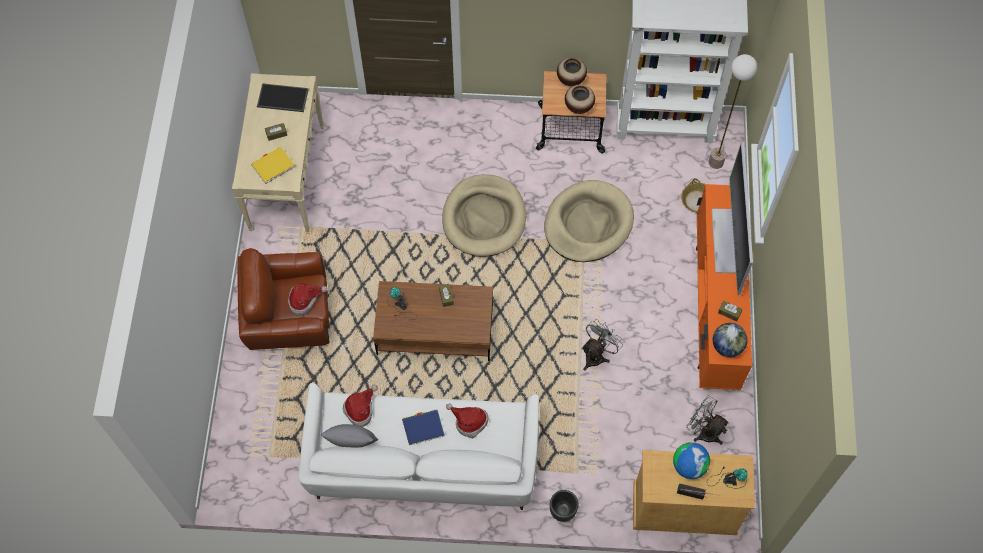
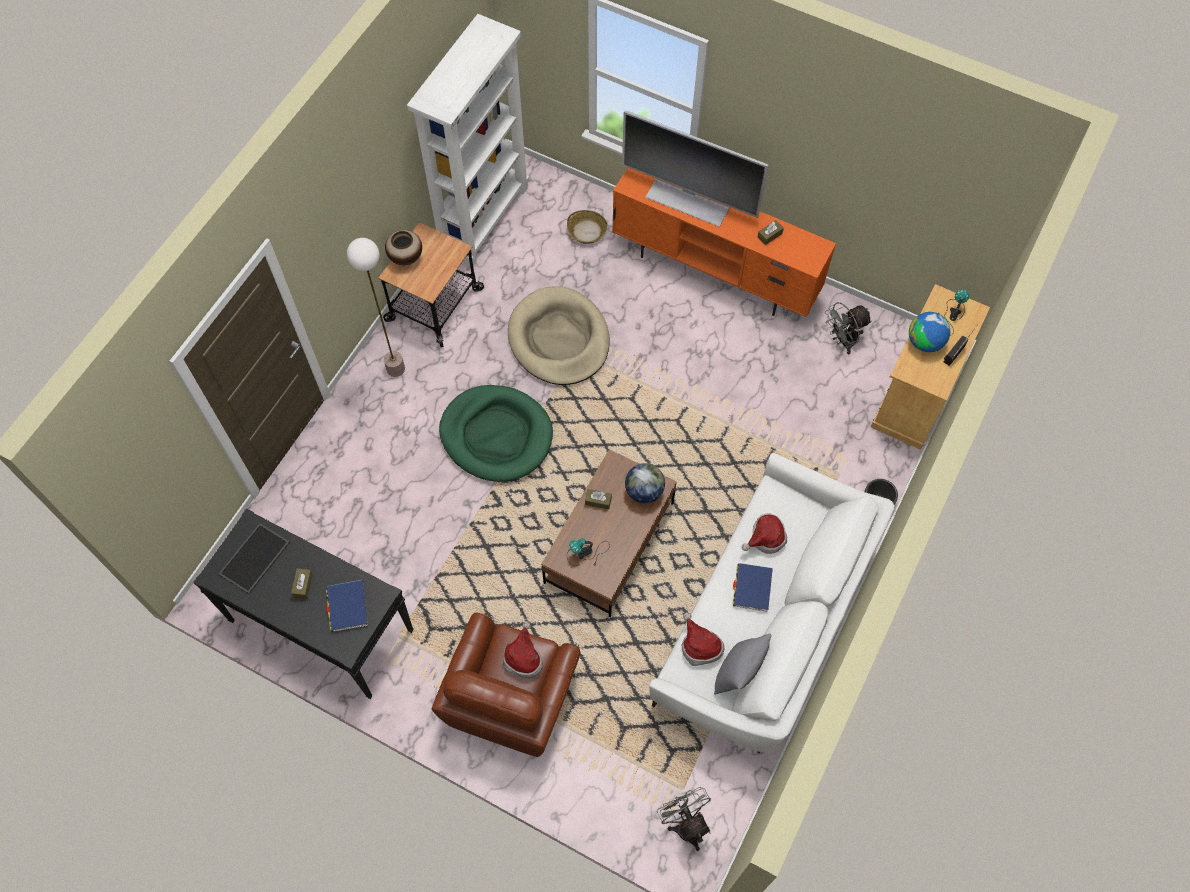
camera: 65 degrees left, 0 degrees up
(273, 166) = (347, 607): yellow book -> blue book
(287, 177) = (320, 626): beige console table -> black console table
(484, 218) = (496, 435): beige dog bed -> green dog bed
(578, 107) = (445, 265): vase -> none
(597, 355) = (716, 398): grey fan -> grey fan (685, 824)
(716, 162) = (552, 195): floor lamp -> floor lamp (396, 368)
(727, 346) = (805, 254): globe -> globe (644, 491)

